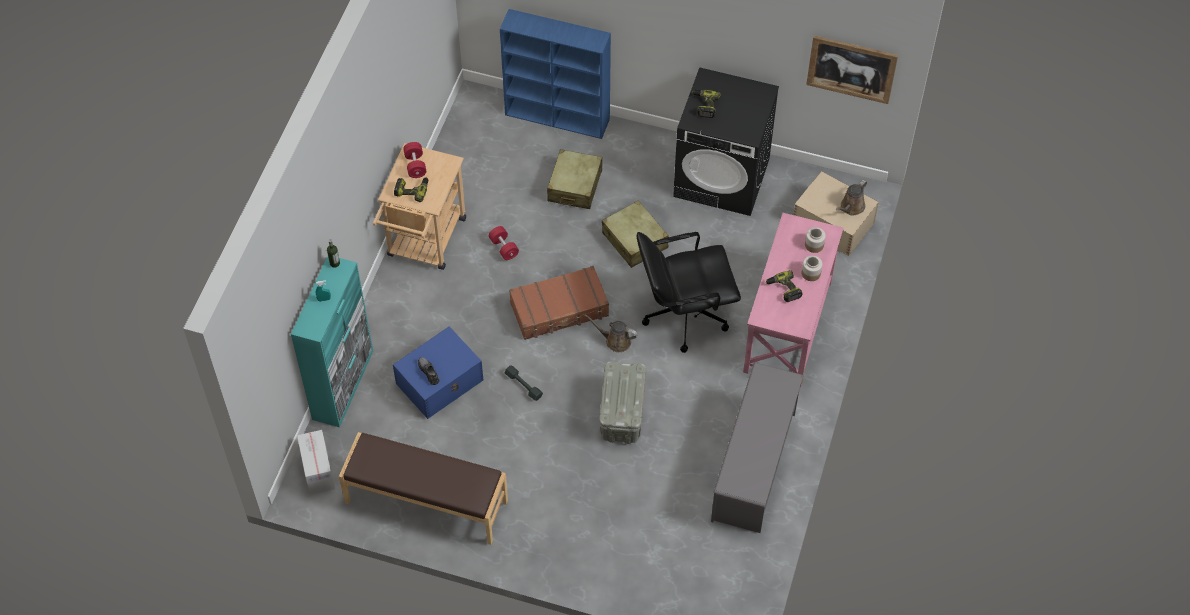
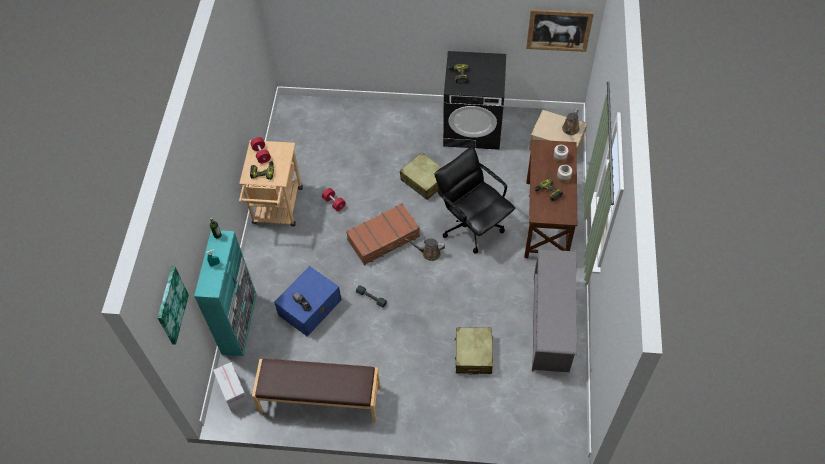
camera: 10 degrees left, 0 degrees up
(261, 339) = (171, 305): none -> picture
(558, 117) = (351, 107): blue bookcase -> none
(574, 186) = (373, 151): beige suitcase -> beige suitcase (473, 354)
(622, 414) = (447, 305): grey storage box -> none
(684, 314) = (472, 225): black office chair -> black office chair turned 75 degrees clockwise
(788, 326) = (546, 220): pink desk -> brown desk

